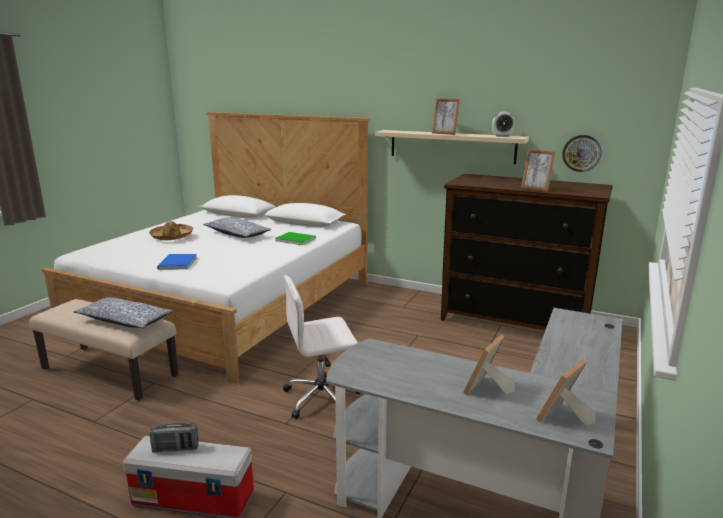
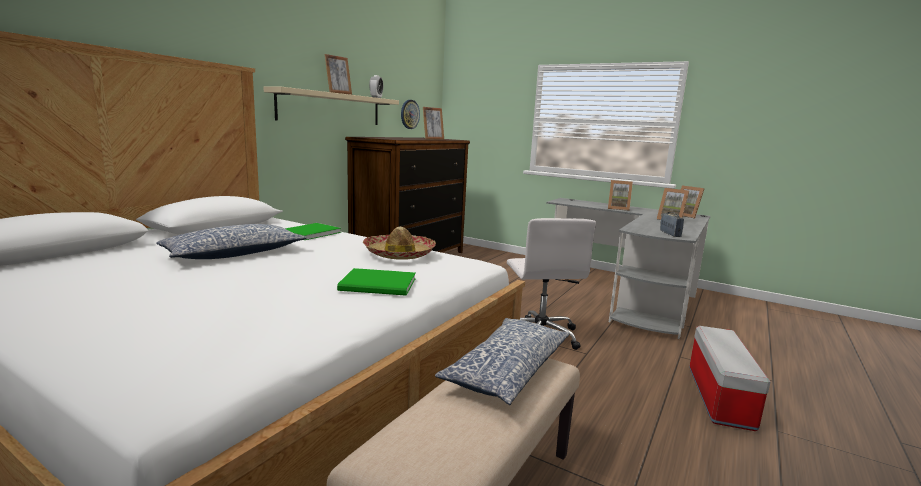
camera: 85 degrees left, 5 degrees down
(172, 237) = (188, 289): hat -> hat (399, 254)
(175, 449) = (730, 353): radio -> radio (670, 234)
(176, 263) = (380, 285): blue book -> green book
(559, 356) = (618, 208): none -> picture frame

